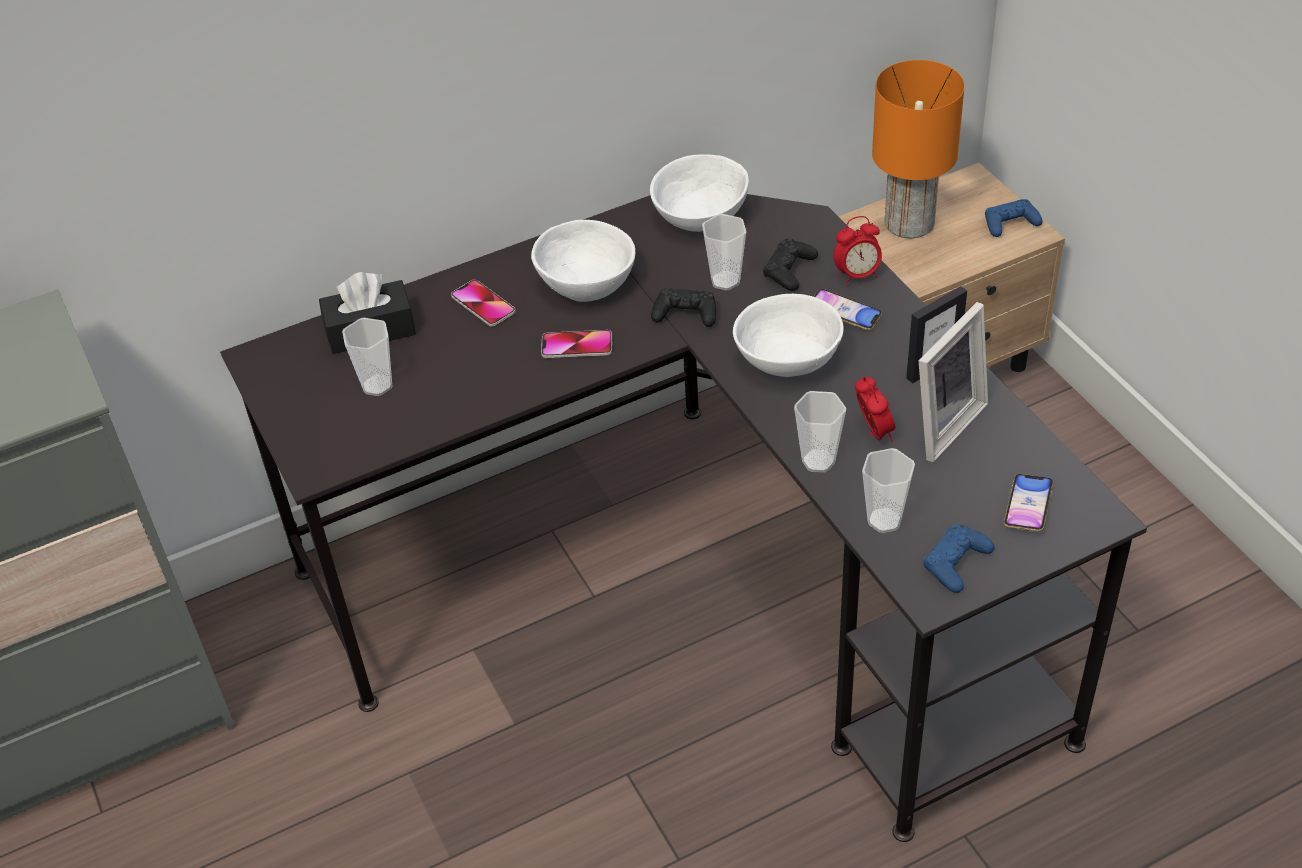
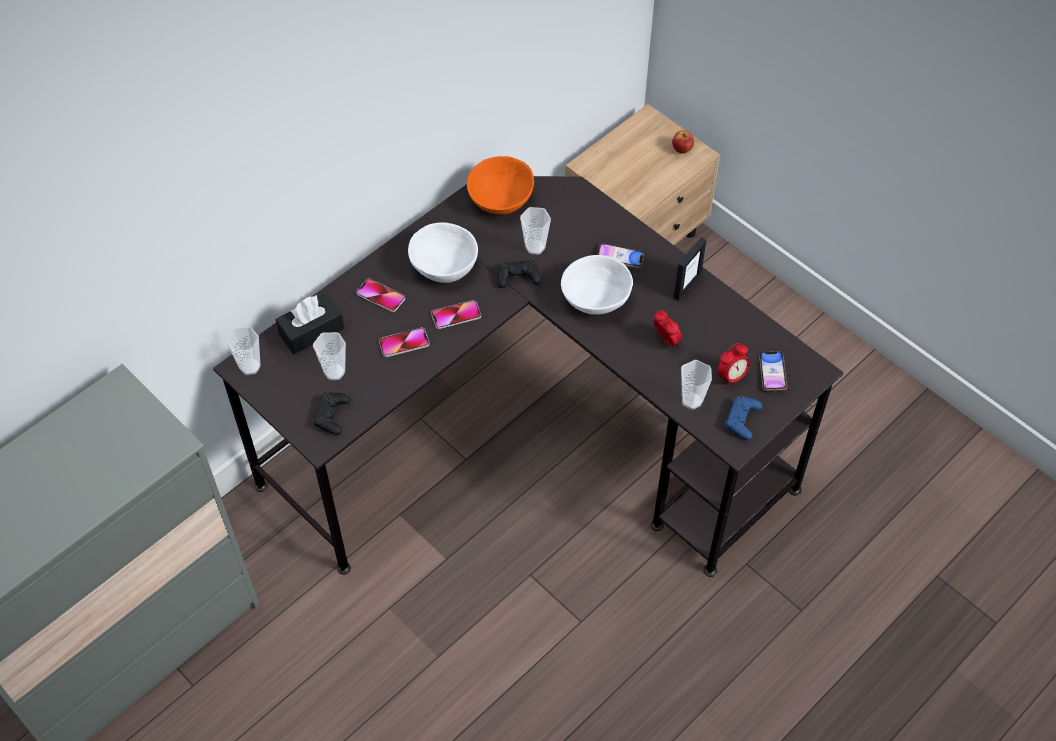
camera: 20 degrees left, 10 degrees up
(489, 367) = (404, 343): none -> phone
(701, 215) = (501, 199): white bowl -> orange bowl
(789, 270) = (574, 231): black game controller -> black game controller (332, 416)
(818, 461) = (639, 368): cup -> cup (250, 366)
(857, 275) = (618, 227): alarm clock -> alarm clock (731, 377)
(909, 222) = (616, 160): orange table lamp -> none
(941, 423) = (704, 326): picture frame -> none
(1010, 223) = (682, 149): blue game controller -> apple

